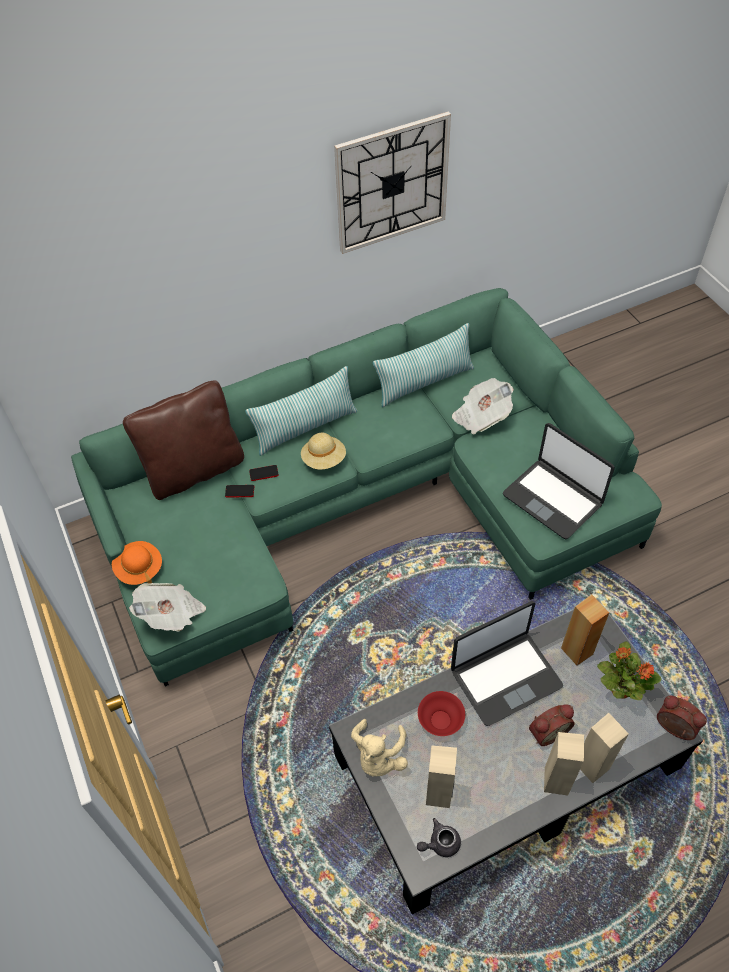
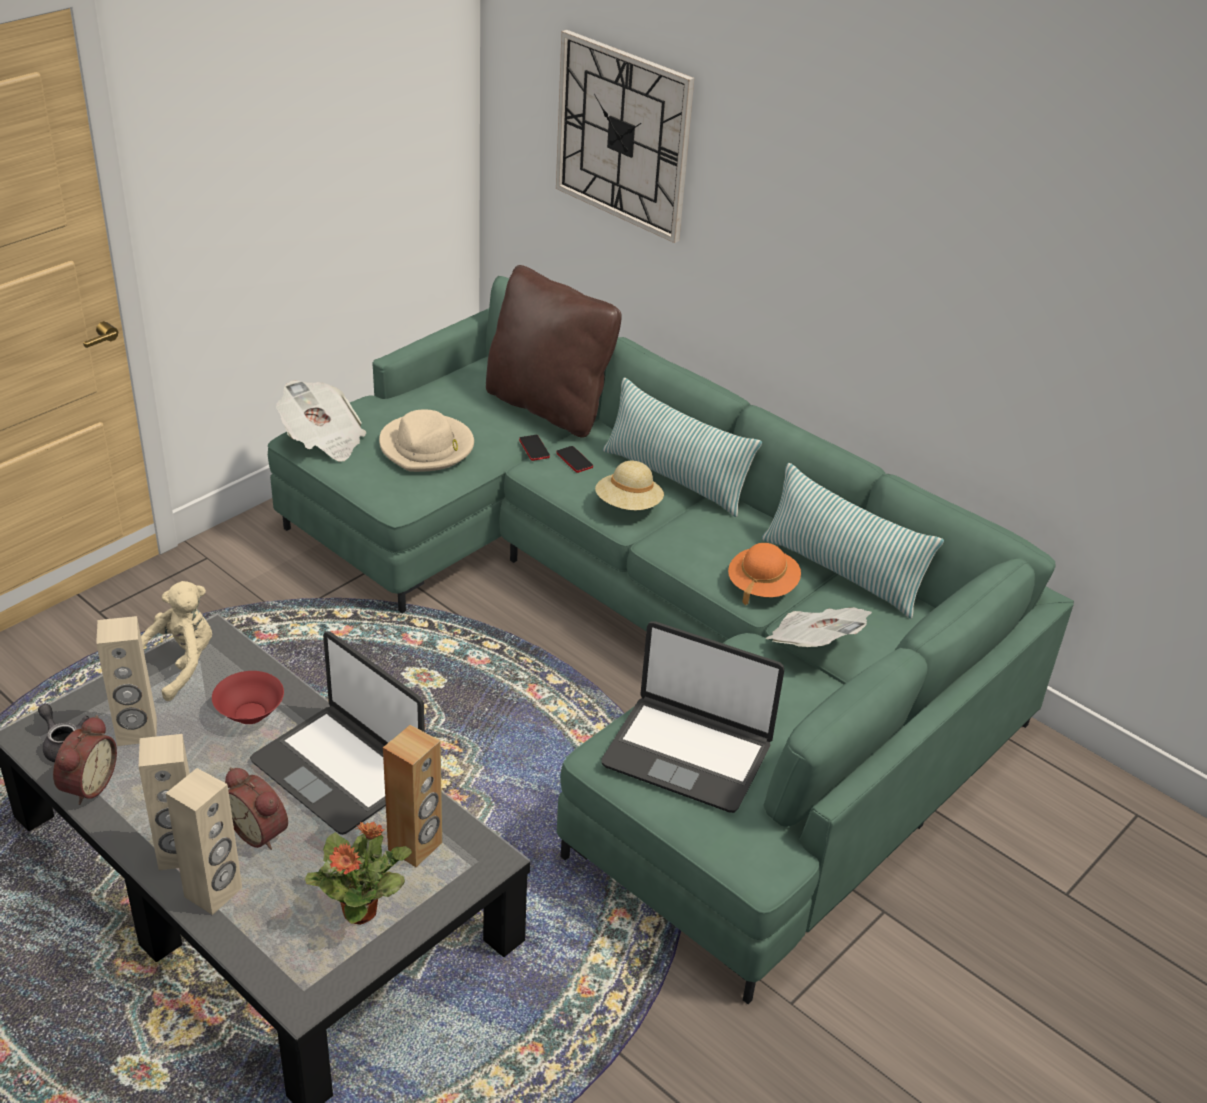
camera: 65 degrees right, 15 degrees down
(139, 569) = (379, 403): orange hat -> orange hat (762, 586)
(211, 552) = (427, 447): none -> beige hat
(379, 757) = (179, 665): beige plush toy -> beige plush toy turned 135 degrees clockwise
(392, 183) = (950, 234): wall clock -> wall clock (623, 135)
(553, 499) = (687, 754): laptop -> laptop turned 90 degrees counterclockwise
(674, 728) = (306, 992): alarm clock -> alarm clock (86, 784)

